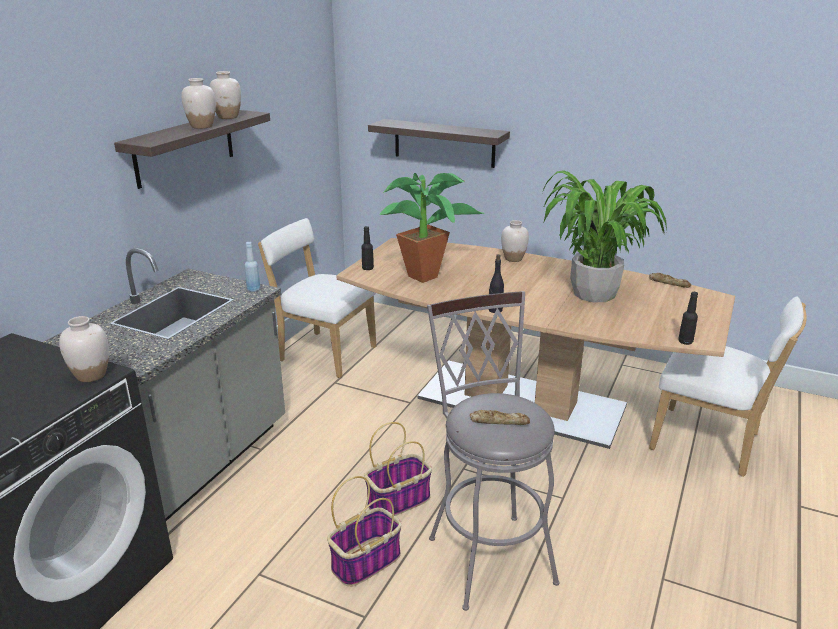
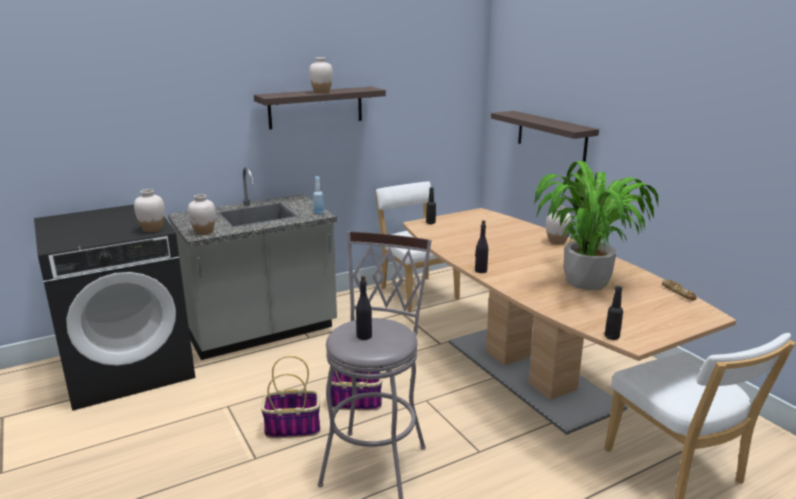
camera: 35 degrees right, 5 degrees down
(228, 117) = (352, 89): white vase -> white vase (204, 232)
(429, 276) = (467, 237): potted plant -> none
(499, 421) = (364, 336): bread -> black bottle

